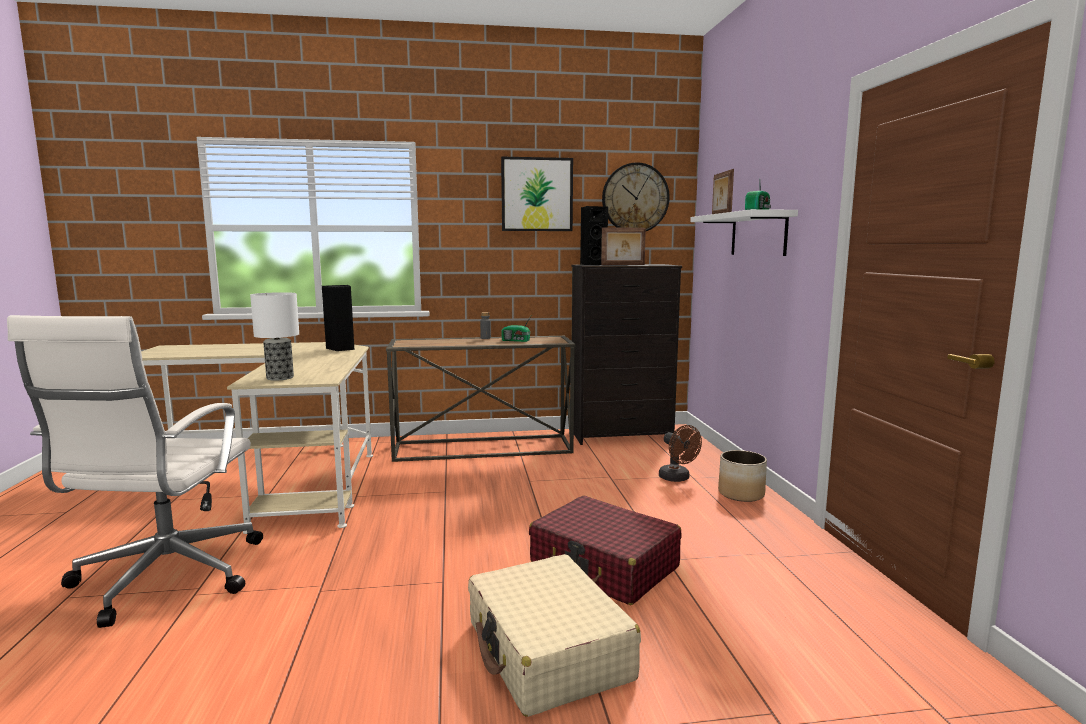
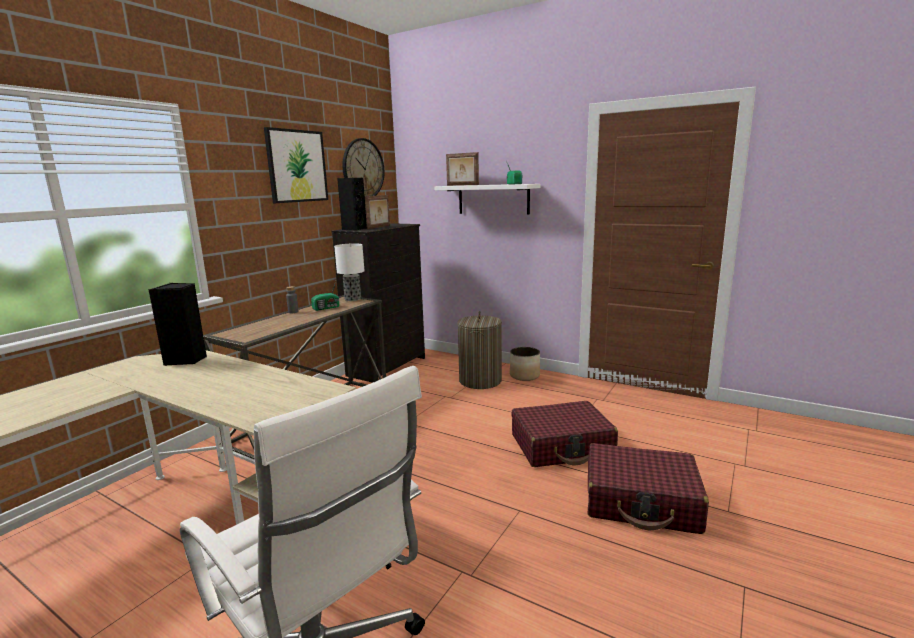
camera: 50 degrees left, 5 degrees up
(279, 378) = (275, 405): table lamp -> table lamp (352, 299)
(548, 651) = (641, 501): beige suitcase -> red suitcase
(677, 478) = (480, 381): brown fan -> laundry basket

